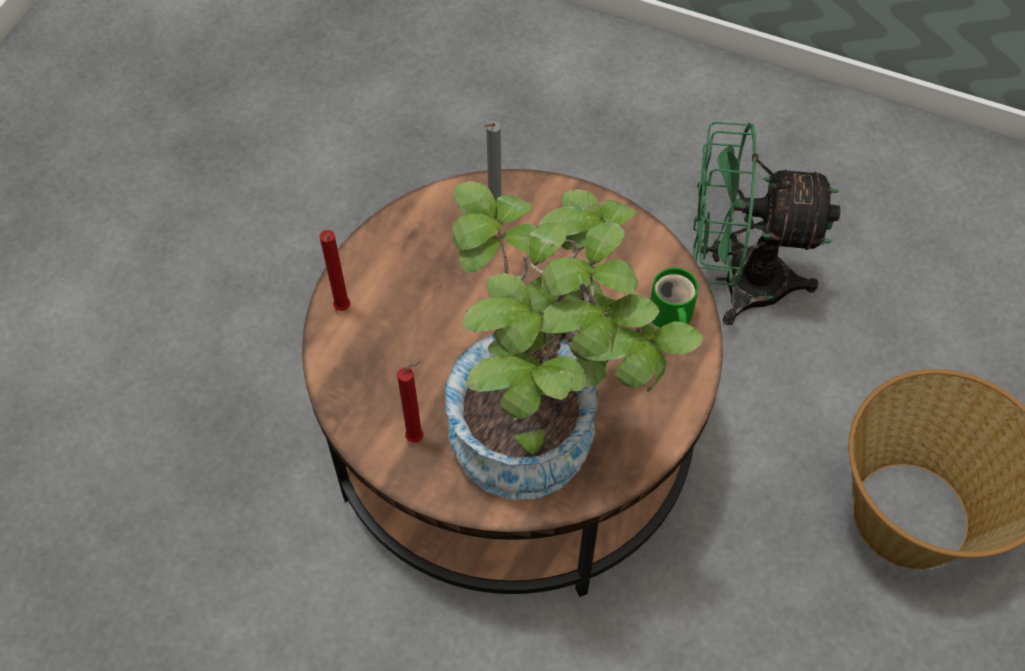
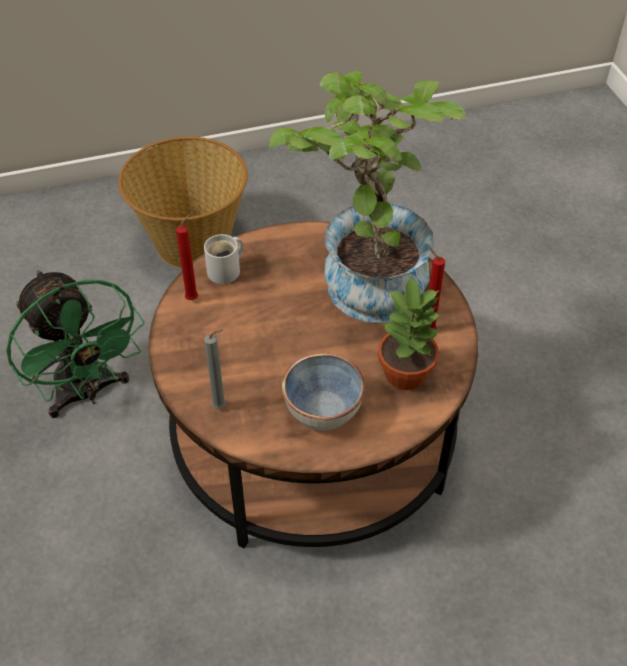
camera: 130 degrees left, 10 degrees down
(342, 310) = (388, 429): red candle -> red candle (193, 298)
(385, 374) = (406, 373): none -> potted plant
(413, 275) = (322, 410): none -> bowl
(669, 317) = (226, 270): green mug -> white mug

